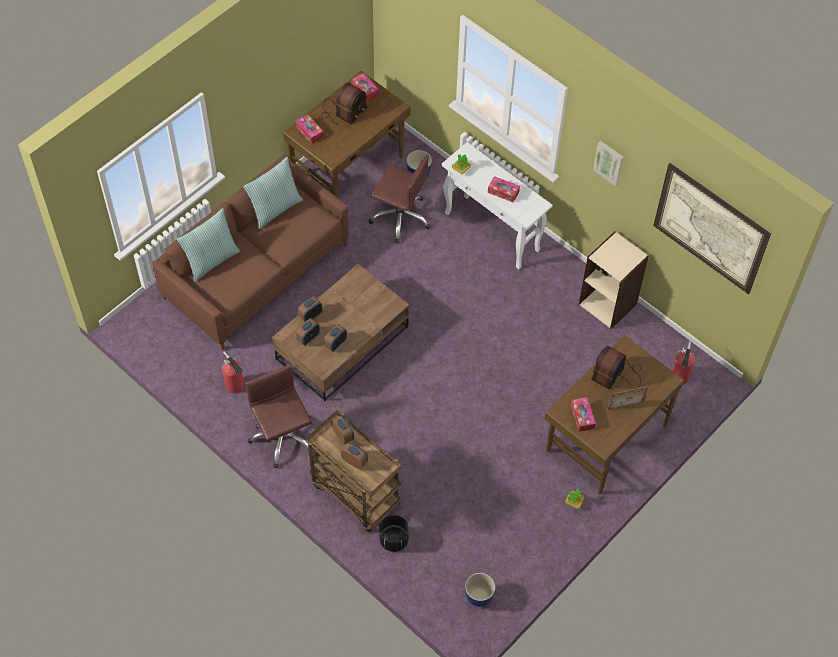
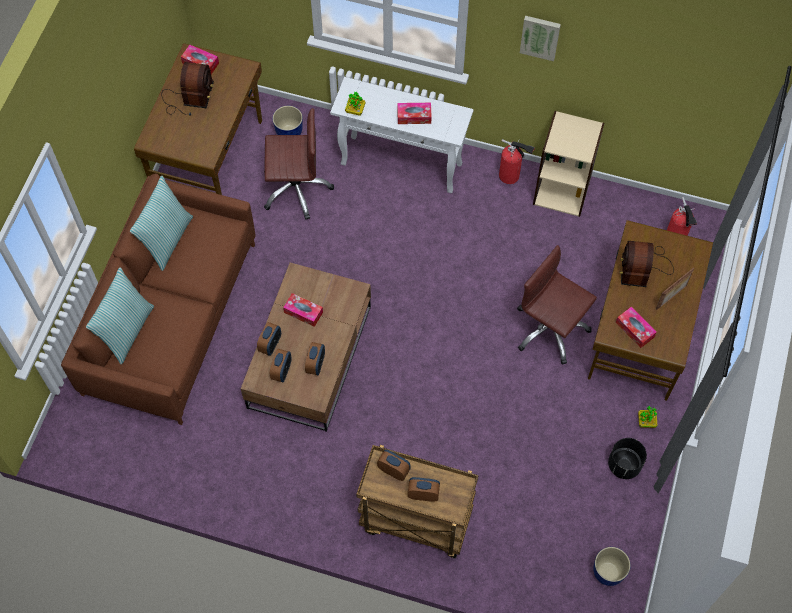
camera: 25 degrees left, 5 degrees up
(235, 387) = (219, 460): fire extinguisher -> fire extinguisher (511, 176)
(282, 437) = (302, 494): brown office chair -> brown office chair (550, 329)
(309, 131) = (164, 135): tissue box -> tissue box (303, 312)
(394, 540) = (485, 553): black planter -> black planter (624, 465)
(710, 228) = (689, 66): picture -> none

